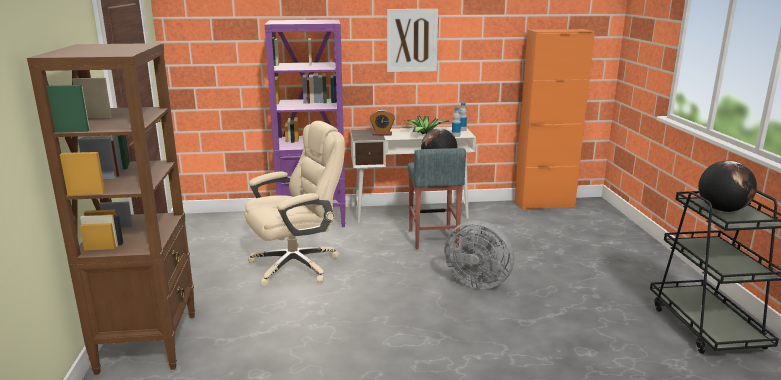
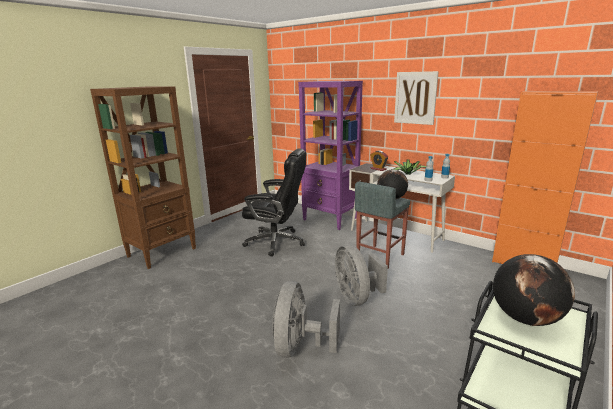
camera: 45 degrees right, 0 degrees up
(296, 265) = (276, 242): beige office chair -> black office chair
(506, 342) = (300, 346): none -> grey fan

